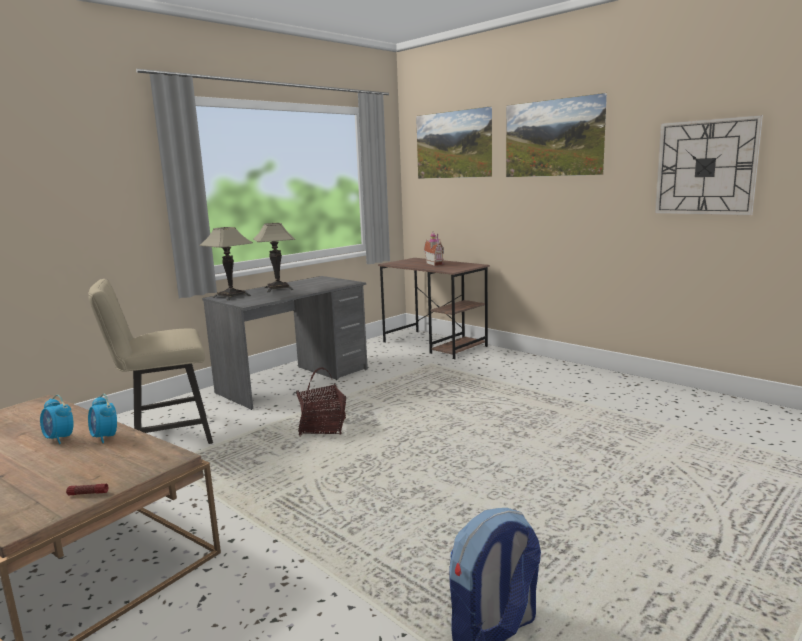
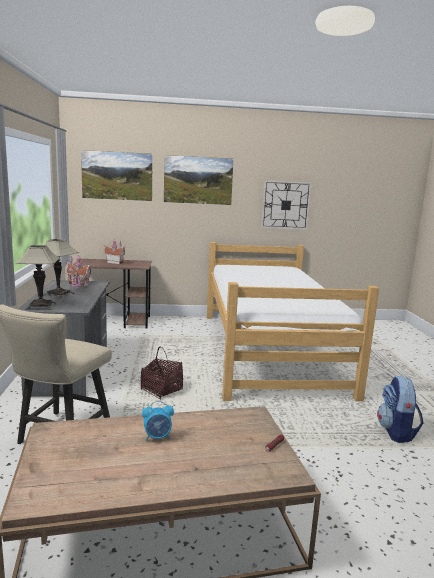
camera: 50 degrees left, 0 degrees up
(105, 437) = (185, 423): alarm clock -> none
(324, 282) = (78, 285): none -> toy house
(560, 426) = (268, 350): none -> bed

